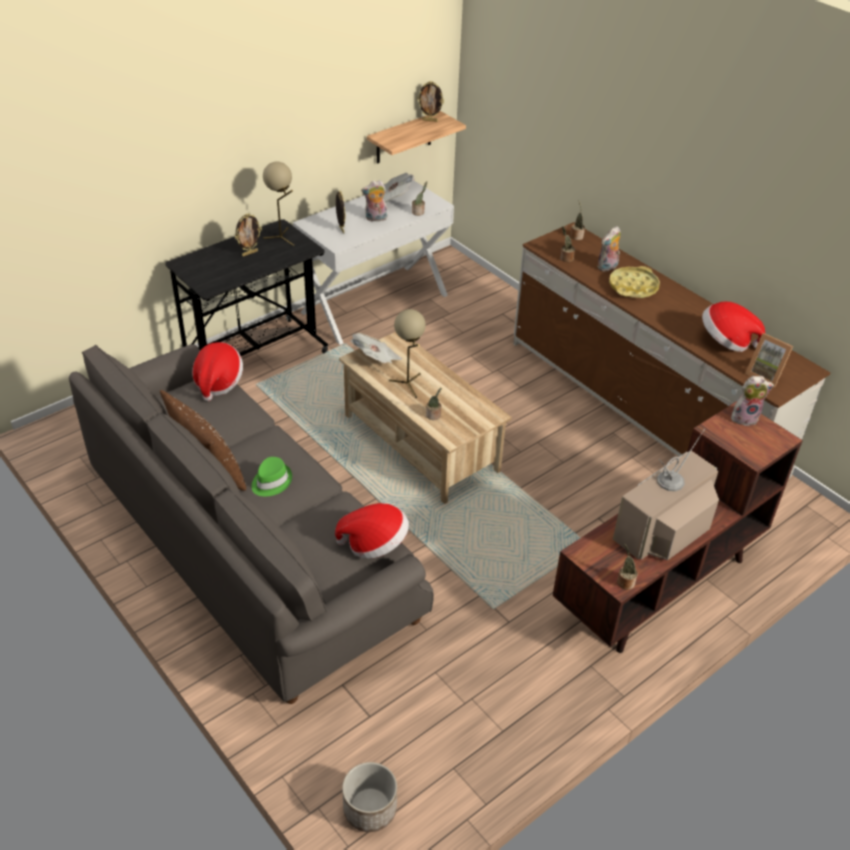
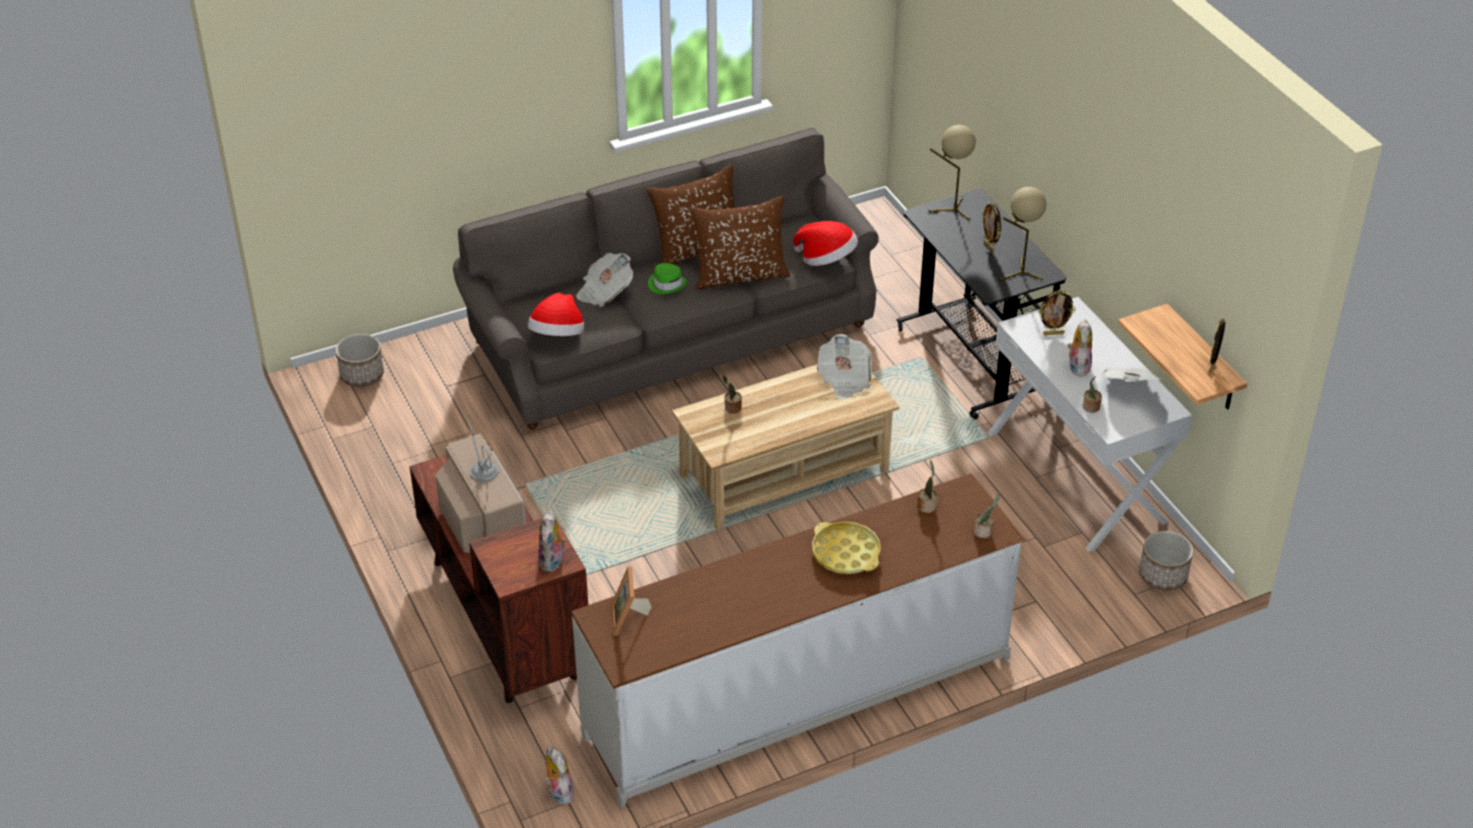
camera: 105 degrees right, 0 degrees up
(248, 434) = (740, 275): none -> brown pillow
(295, 522) = (604, 292): none -> newspaper
(409, 385) = (790, 397): beige table lamp -> beige table lamp (951, 210)
(457, 267) = (1163, 576): none -> planter
(607, 267) = (897, 541): plush toy -> plush toy (558, 792)
(624, 582) = (431, 475): potted plant -> none
(726, 341) = (705, 606): hat -> none
(765, 375) = (629, 619): picture frame -> picture frame turned 60 degrees counterclockwise

